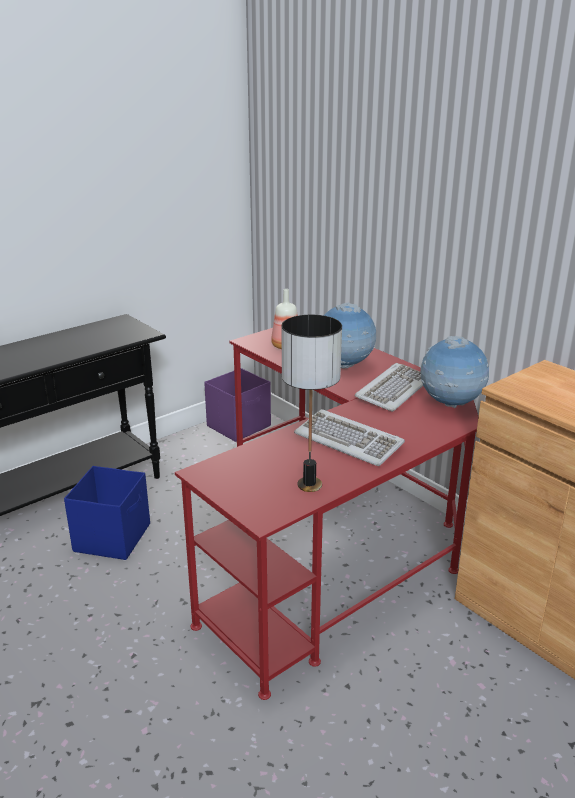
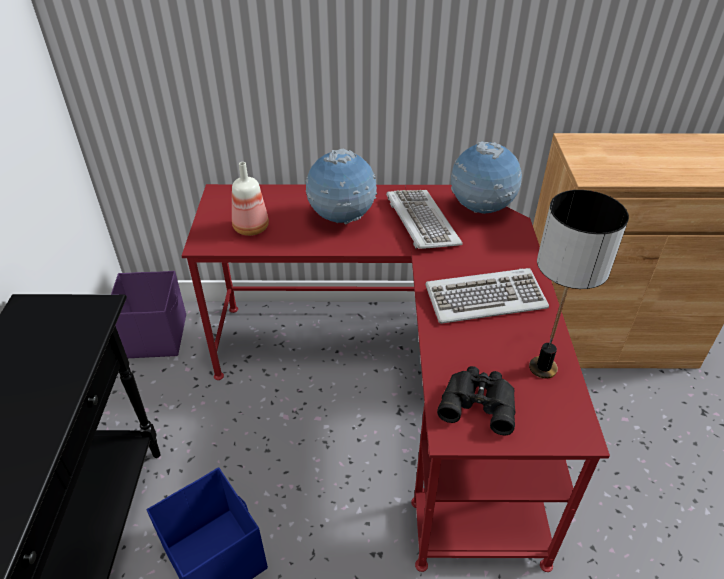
camera: 50 degrees left, 15 degrees up
(241, 472) = (478, 401): none -> black binoculars

